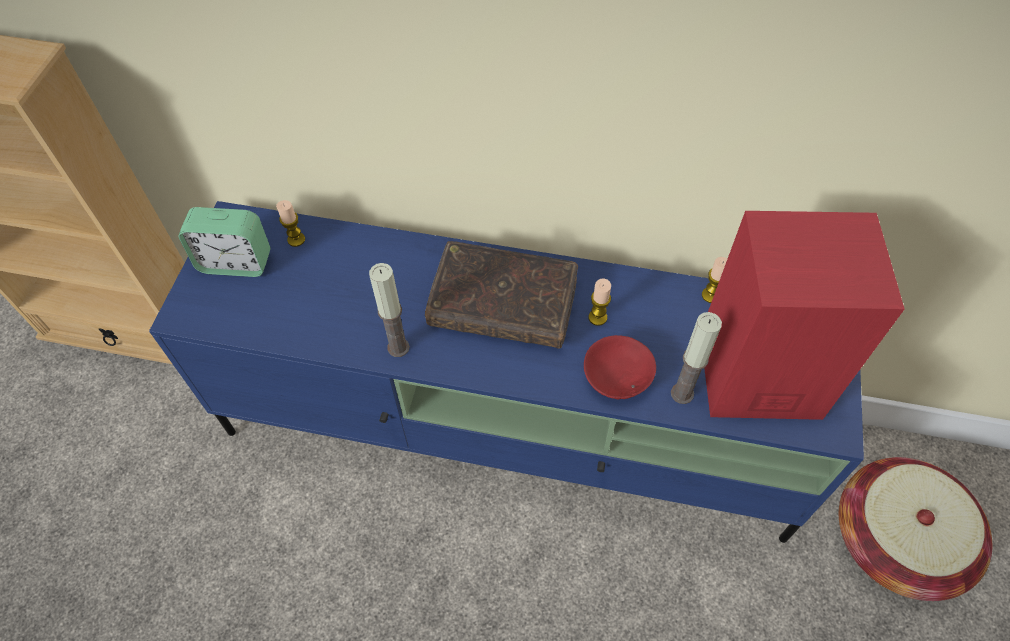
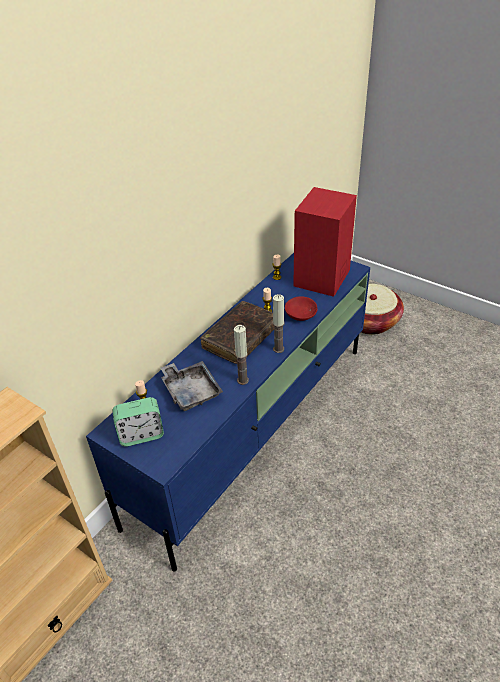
camera: 65 degrees left, 15 degrees down
(235, 262) = (141, 435): alarm clock -> alarm clock turned 45 degrees clockwise
(346, 285) = (191, 391): none -> grey tray
(682, 393) = (319, 300): candle -> candle (278, 349)

